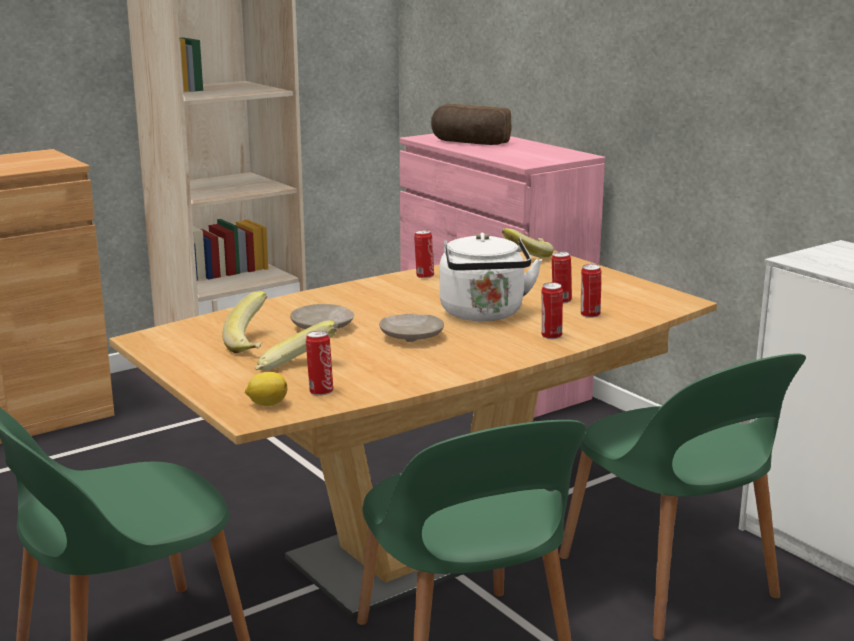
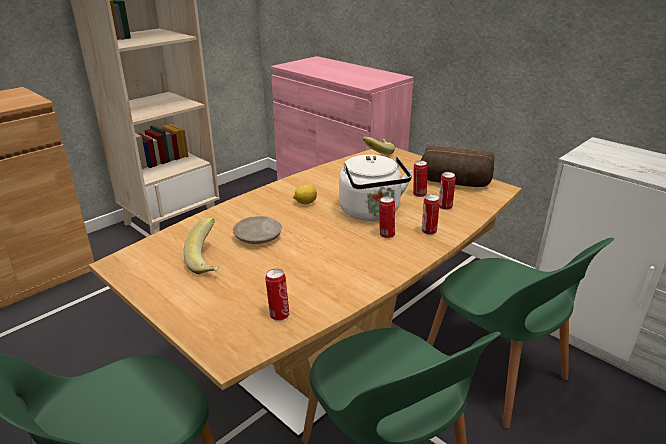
camera: 10 degrees left, 10 degrees up
(267, 404) = (238, 336): lemon -> lemon (305, 203)
(295, 370) = (251, 290): banana -> none
(412, 336) = (328, 241): beige plate -> none
(424, 276) = (315, 177): can -> can (386, 235)
(469, 142) = (319, 68): bread -> bread (454, 182)

